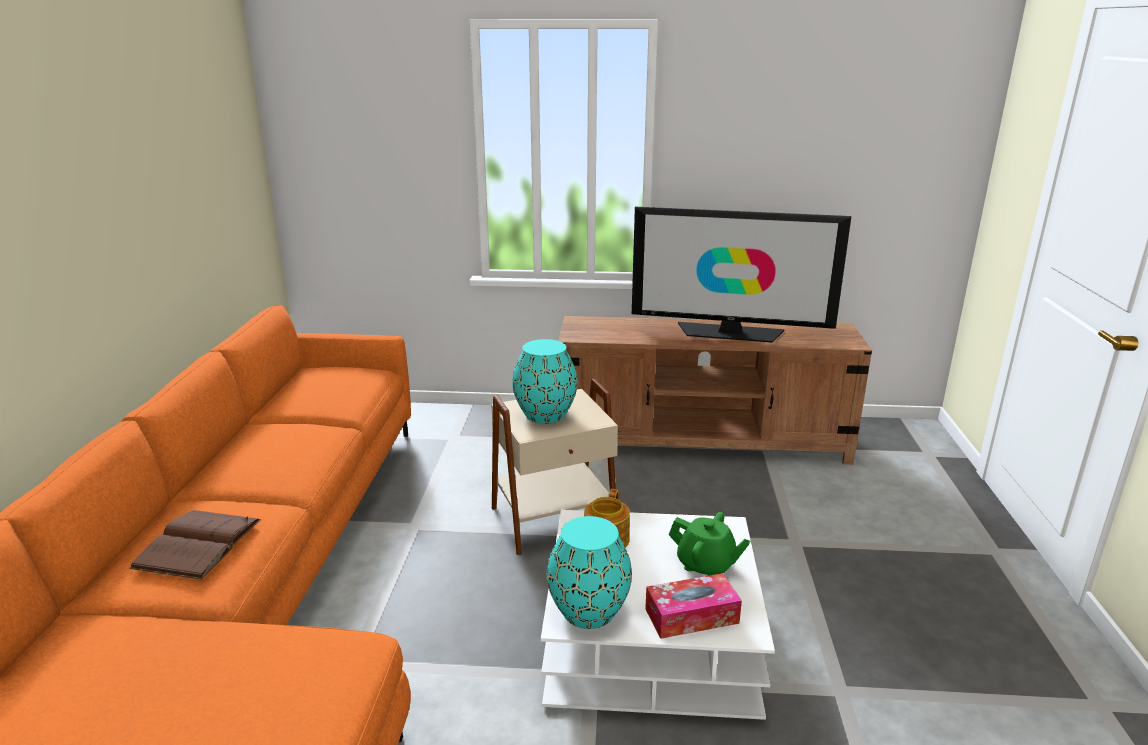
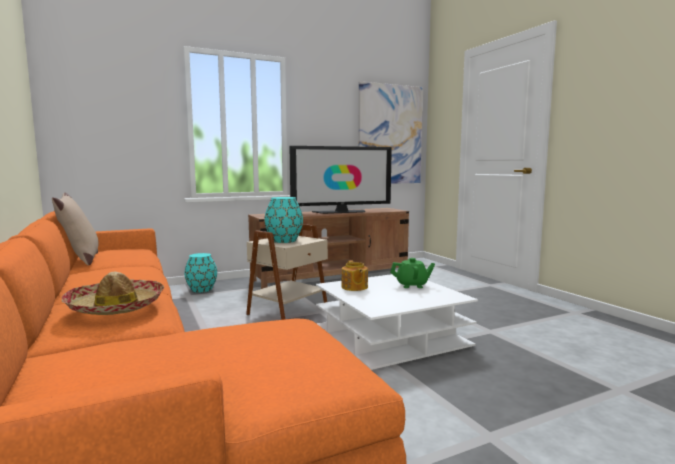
camera: 30 degrees left, 15 degrees down
(198, 543) = (116, 306): brown book -> hat
(282, 392) = (81, 260): none -> beige pillow
(589, 610) = (381, 305): turquoise vase -> turquoise vase (202, 289)
(691, 616) = (429, 298): tissue box -> none
(889, 167) = (390, 135): none -> picture

